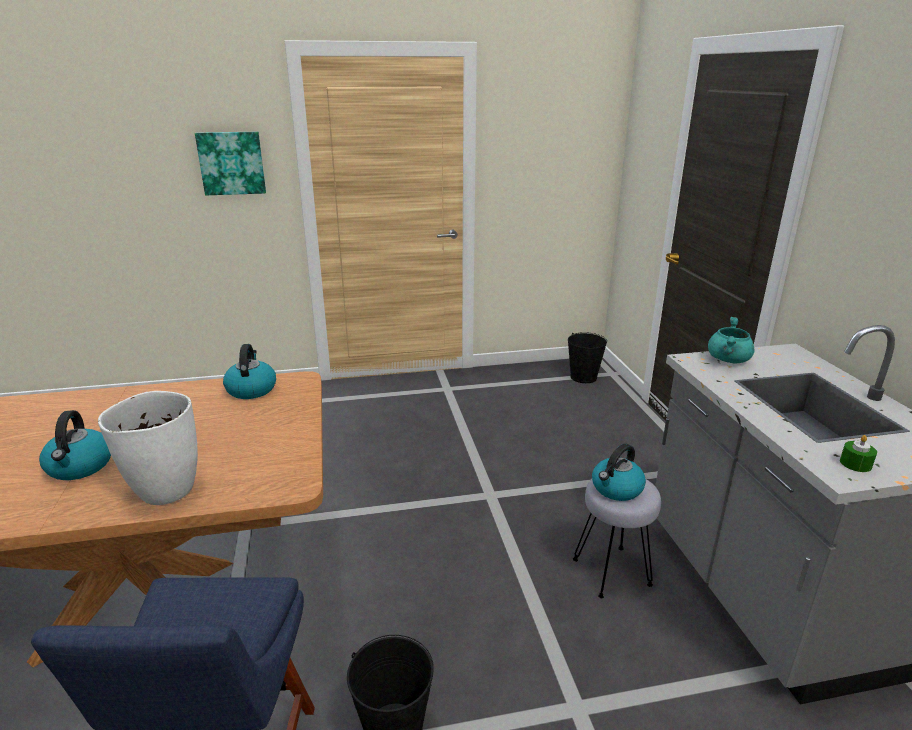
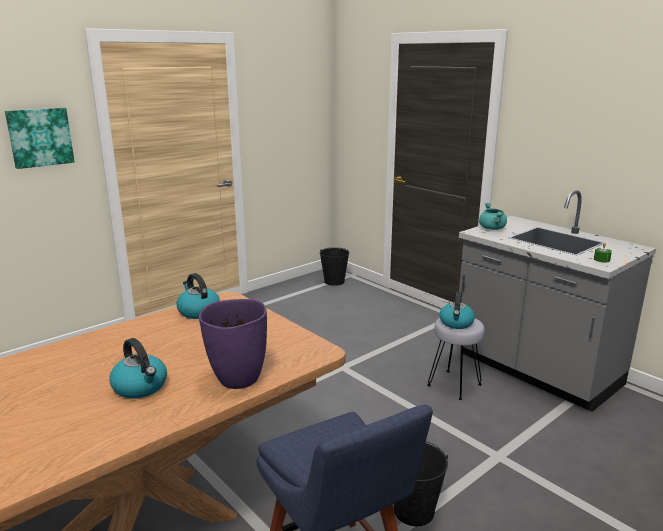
camera: 30 degrees left, 5 degrees down
(165, 491) = (237, 379): white vase -> purple vase

